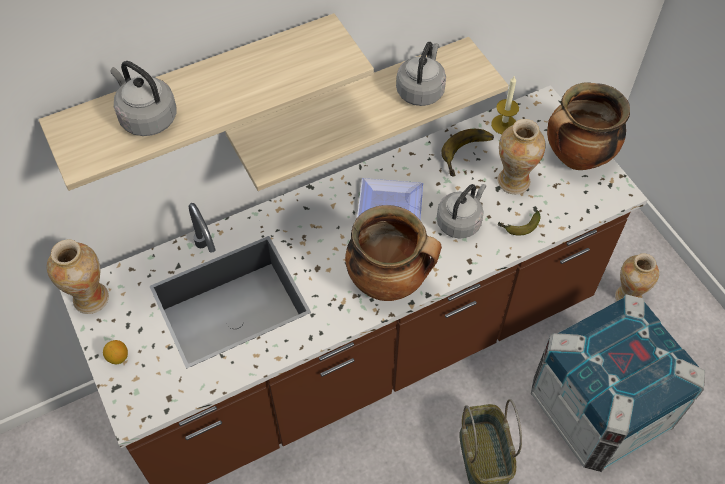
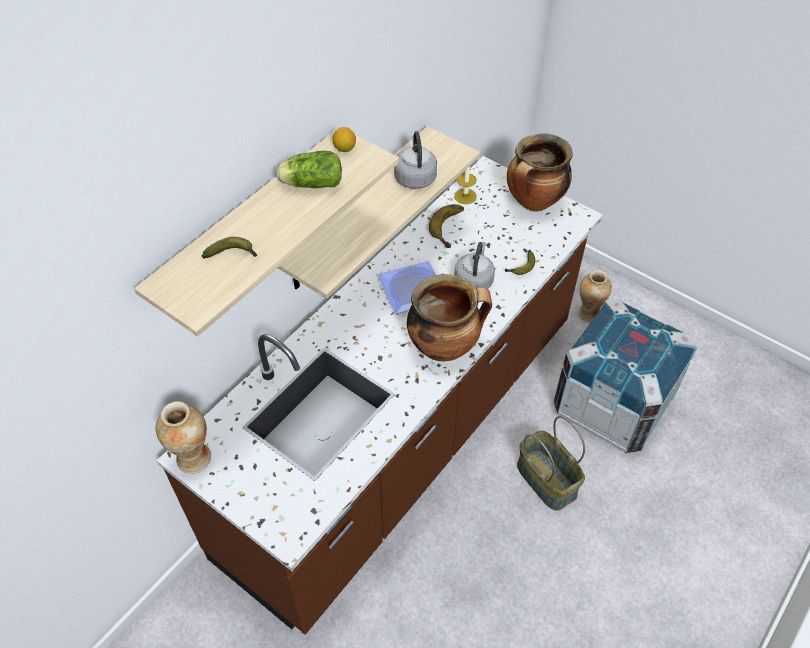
camera: 25 degrees left, 5 degrees down
(118, 357) = (248, 497): lemon -> lemon (345, 149)
(146, 117) = (233, 254): grey kettle -> banana
(265, 67) = (310, 183): none -> lettuce
(513, 182) = (497, 236): vase -> none

